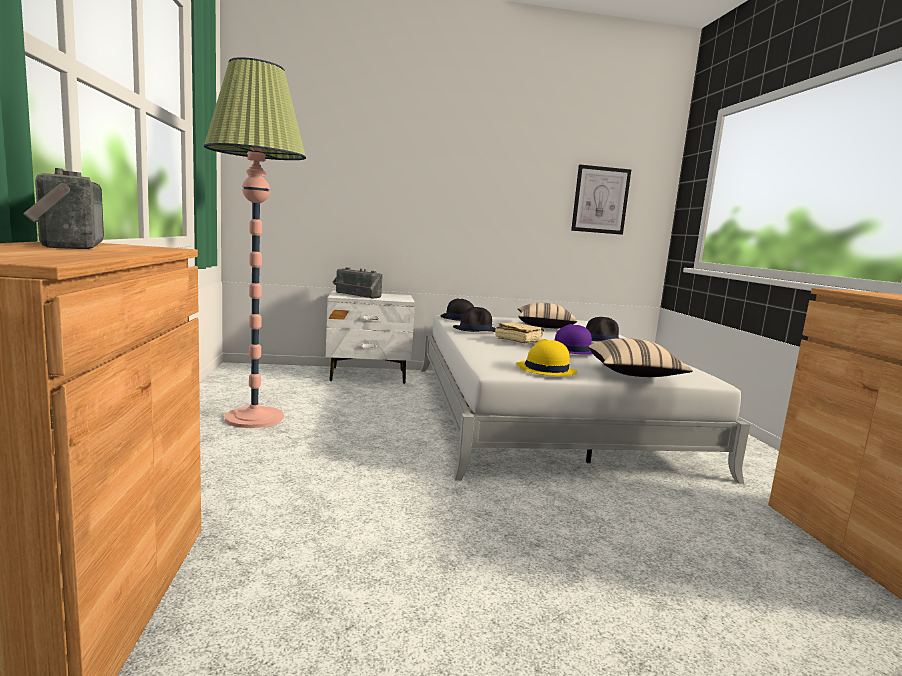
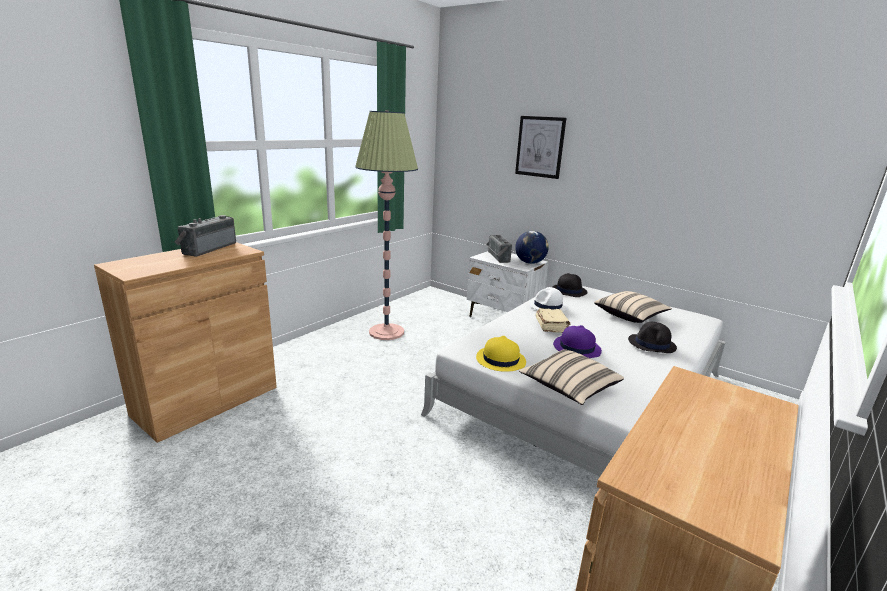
camera: 45 degrees right, 10 degrees up
(399, 296) = (530, 263): none -> globe
(475, 329) = (548, 306): black hat -> white hat
(600, 200) = (753, 190): picture -> picture (540, 147)

